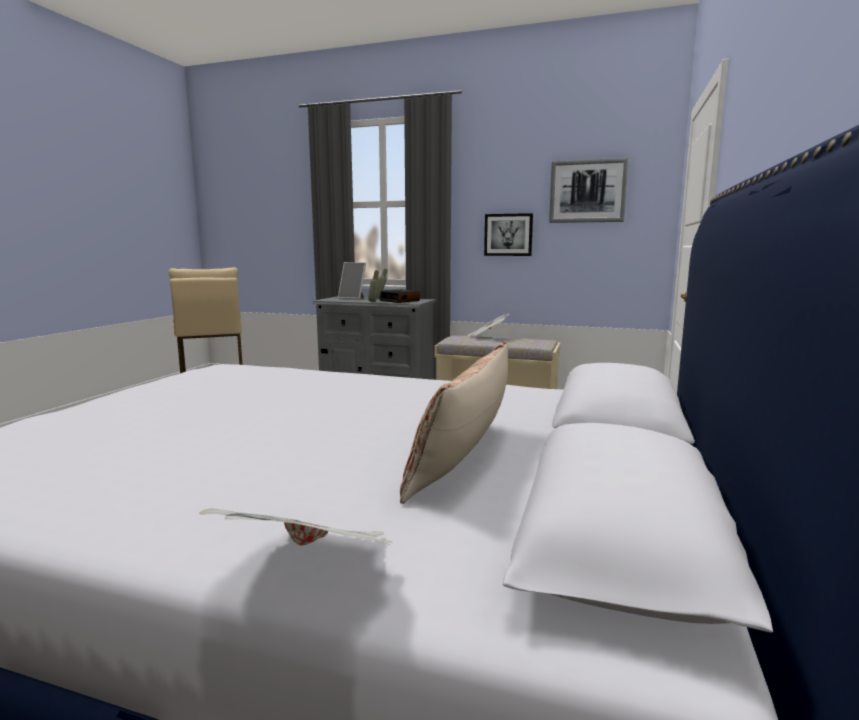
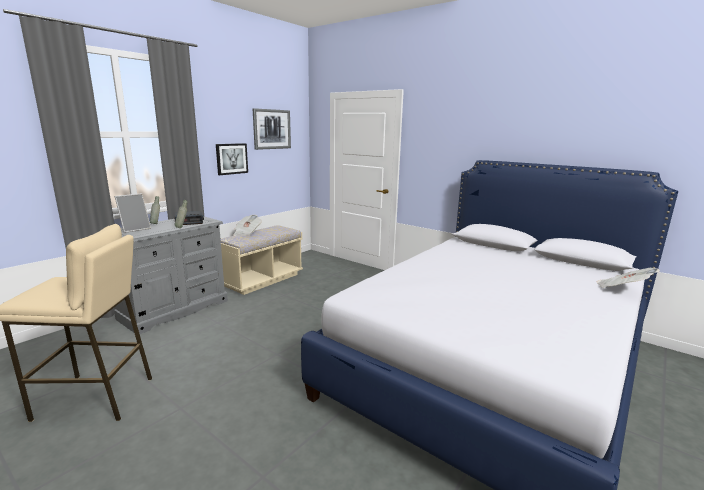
camera: 70 degrees left, 5 degrees up
(463, 456) = (533, 265): pillow -> none

